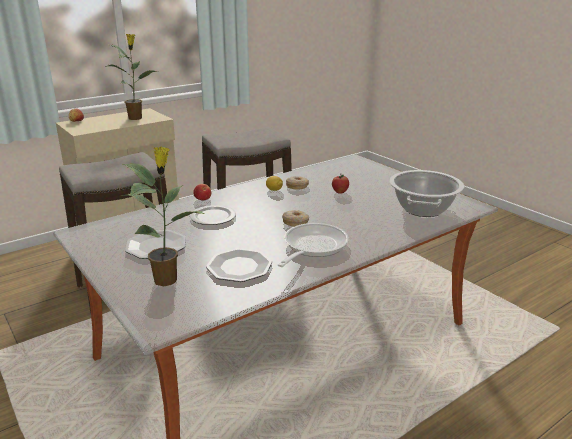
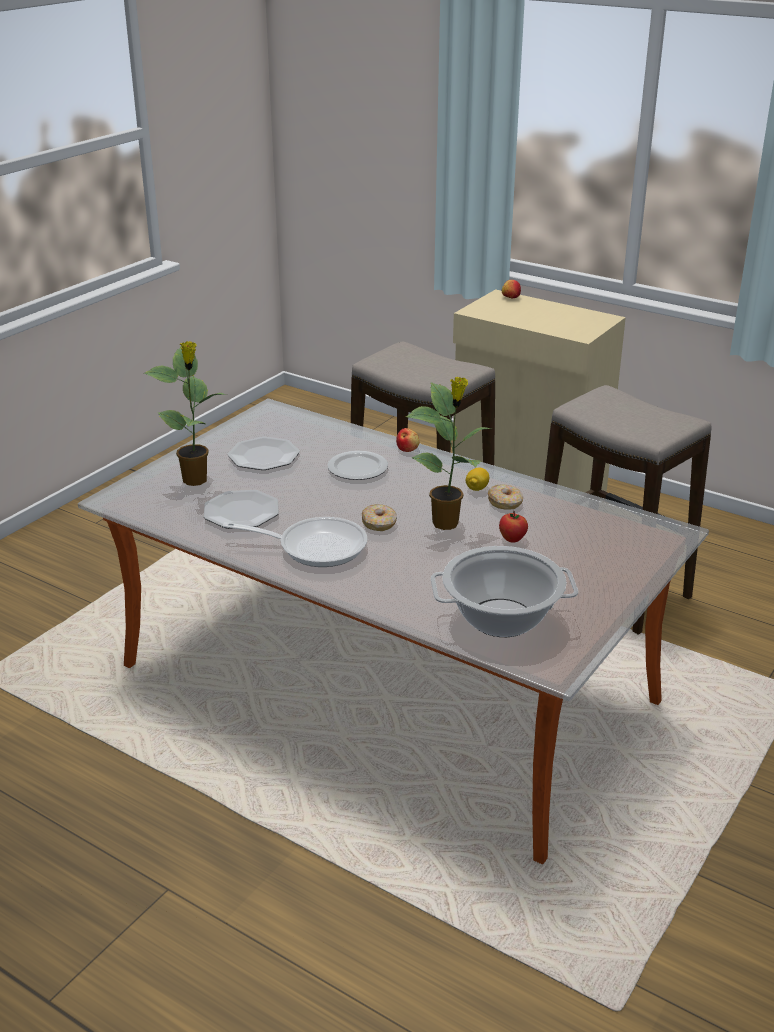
camera: 70 degrees right, 5 degrees up
(136, 118) = (565, 322): potted plant -> potted plant (447, 523)

